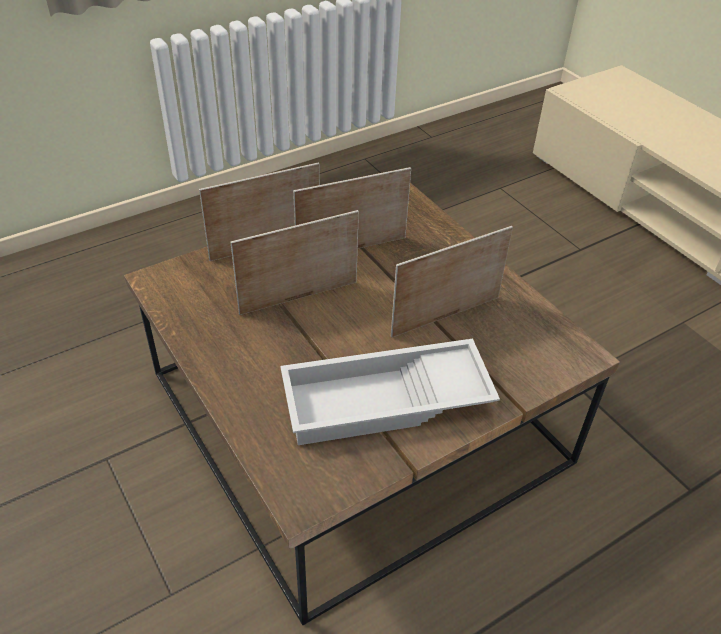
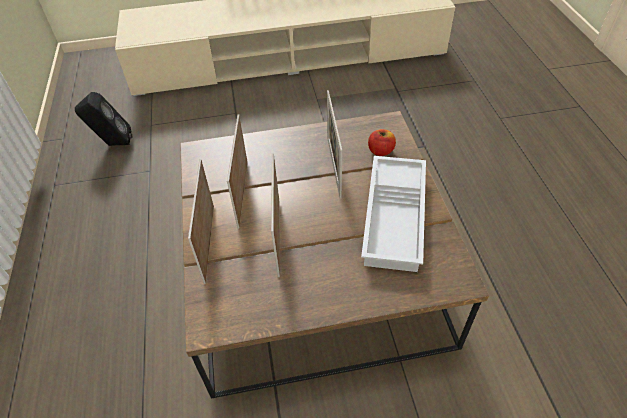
camera: 65 degrees left, 5 degrees up
(448, 173) = (113, 144): none -> black speaker
(510, 358) = (380, 151): none -> apple

